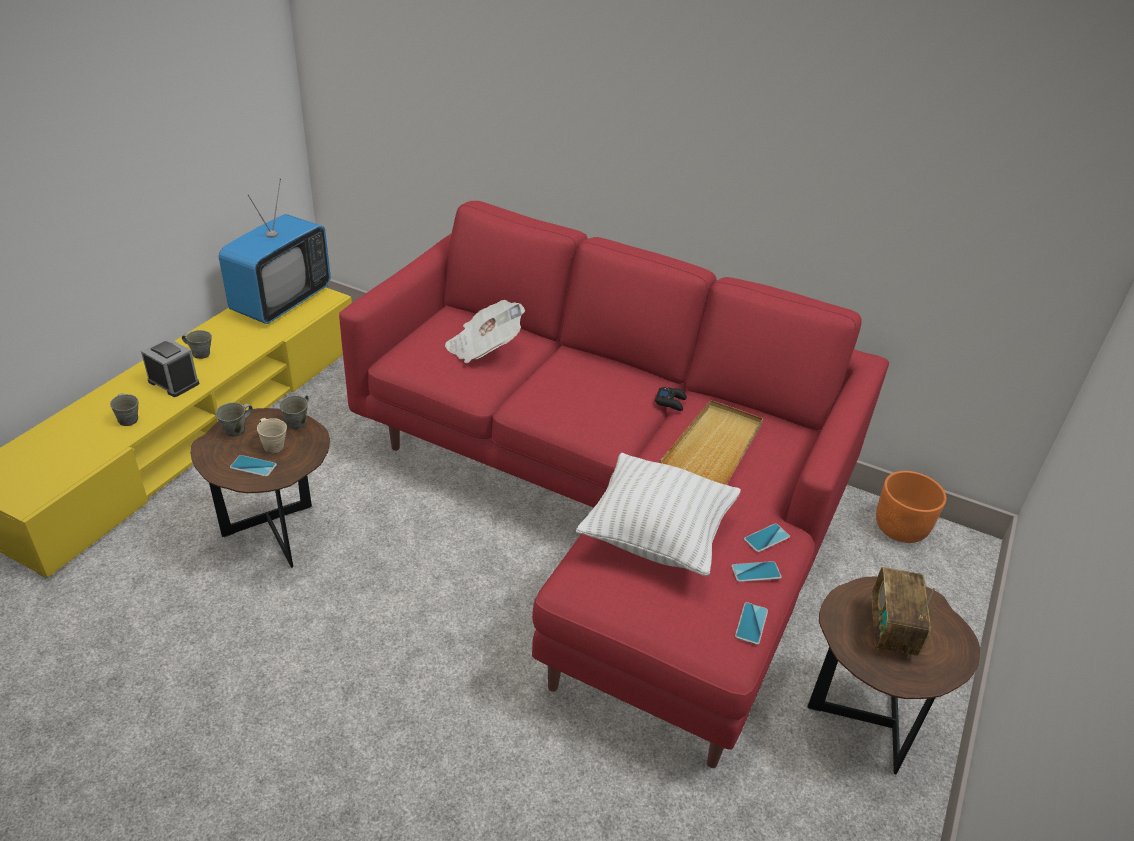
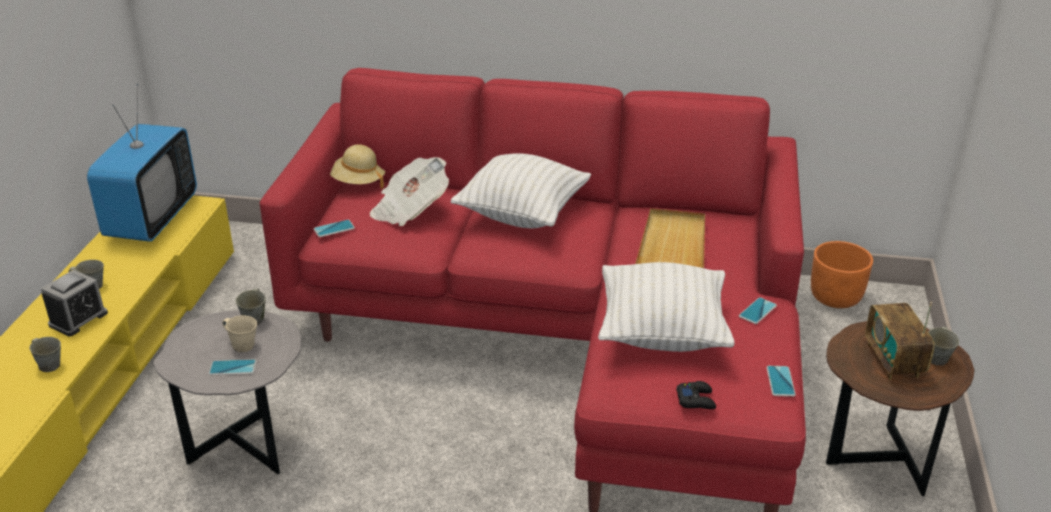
camera: 15 degrees left, 5 degrees down
(173, 382) = (78, 319): alarm clock -> alarm clock turned 105 degrees clockwise
(236, 430) = (194, 340): grey mug -> grey mug (937, 358)
(278, 538) = (249, 451): brown side table -> grey side table
(454, 309) = (358, 182): none -> beige hat
(586, 376) = (522, 214): none -> white pillow
(670, 402) = (612, 219): black game controller -> black game controller (696, 400)
(756, 572) = (763, 340): phone -> phone (334, 229)

